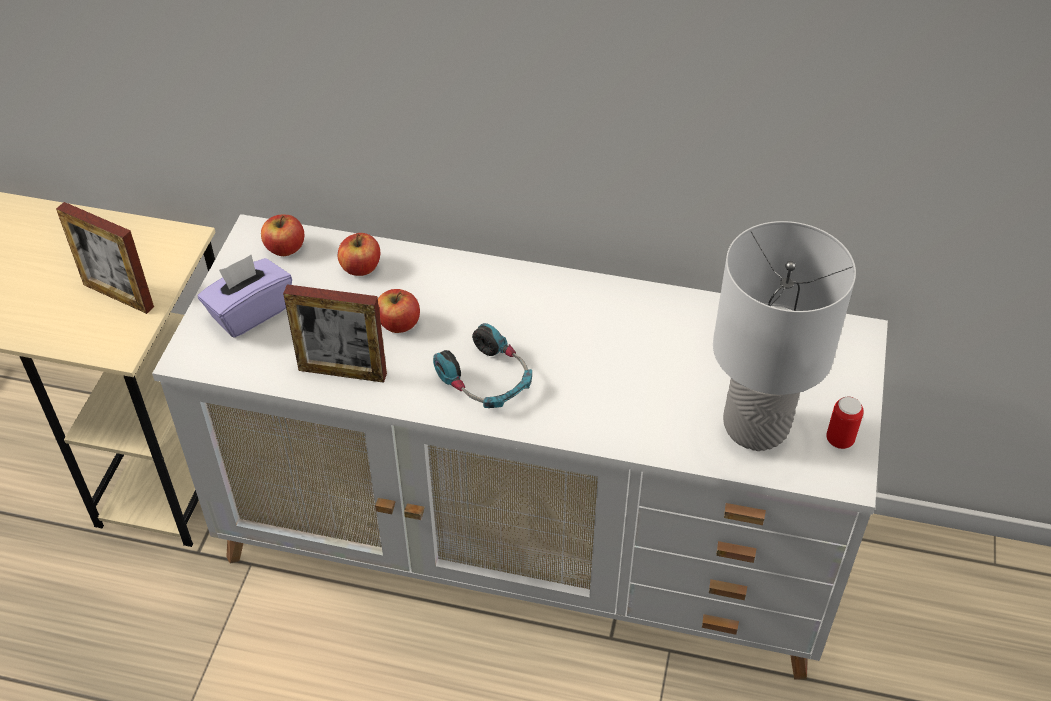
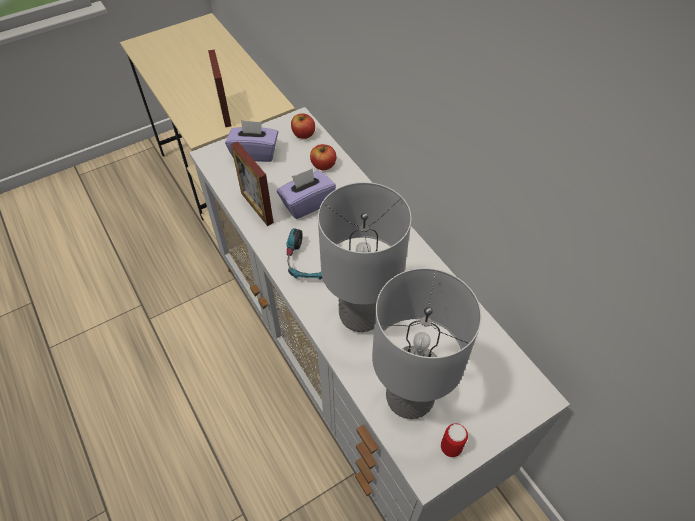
camera: 45 degrees right, 5 degrees up
(398, 324) = (307, 203): apple -> purple tissue box
(614, 395) = (360, 317): none -> grey table lamp

